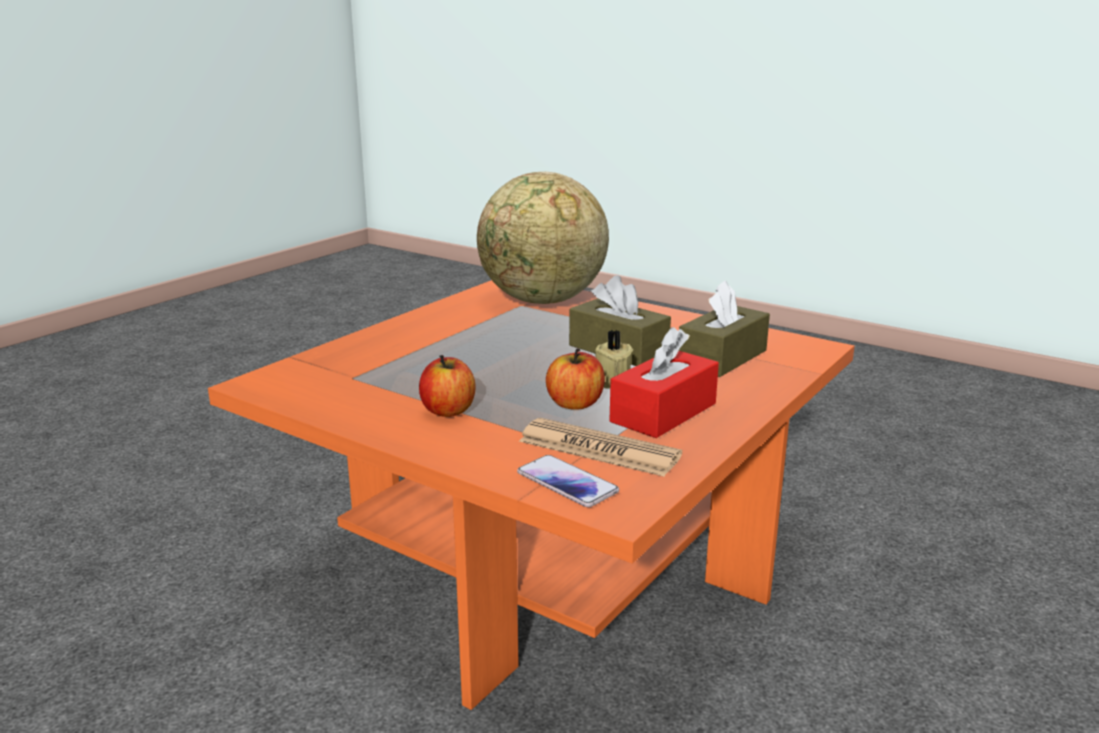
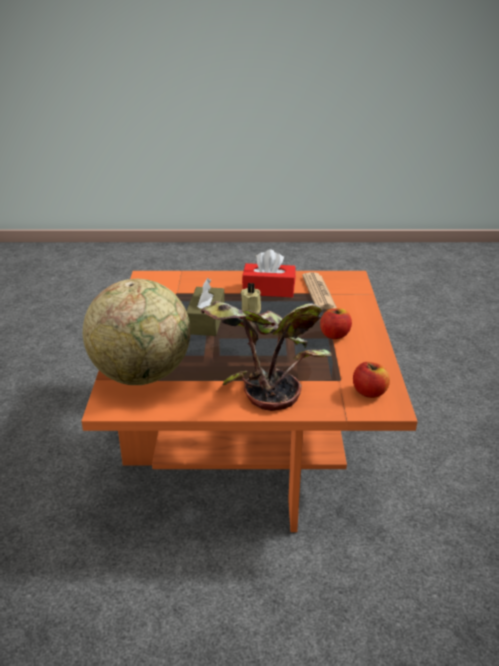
camera: 125 degrees left, 10 degrees up
(445, 345) = (262, 373): none -> potted plant
(567, 483) = (350, 289): phone -> none
(575, 404) = (286, 309): apple -> apple (369, 392)
(722, 358) = (187, 293): brown tissue box -> none

